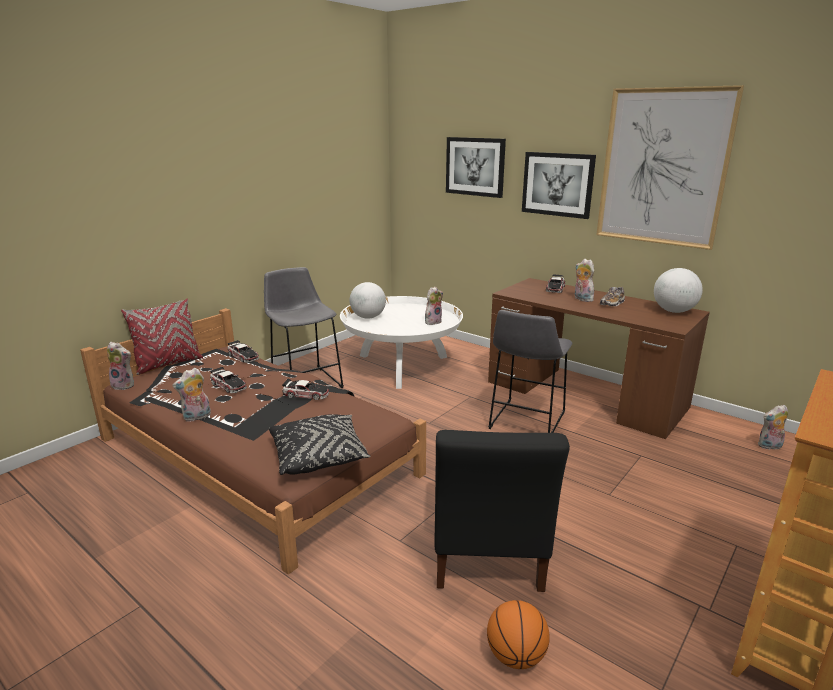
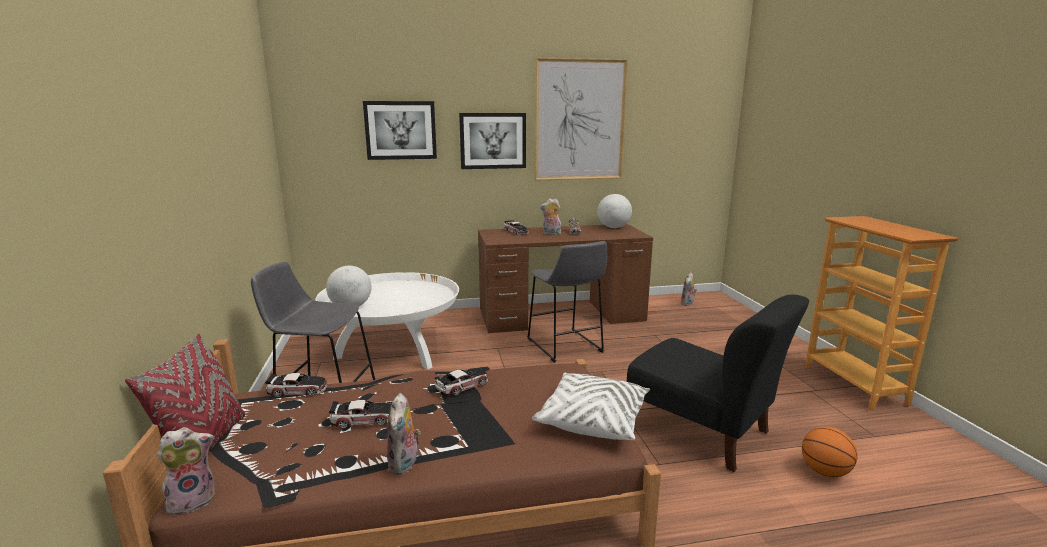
camera: 50 degrees left, 5 degrees down
(319, 456) = (593, 419): black pillow -> white pillow
(433, 321) = (420, 291): plush toy -> none

